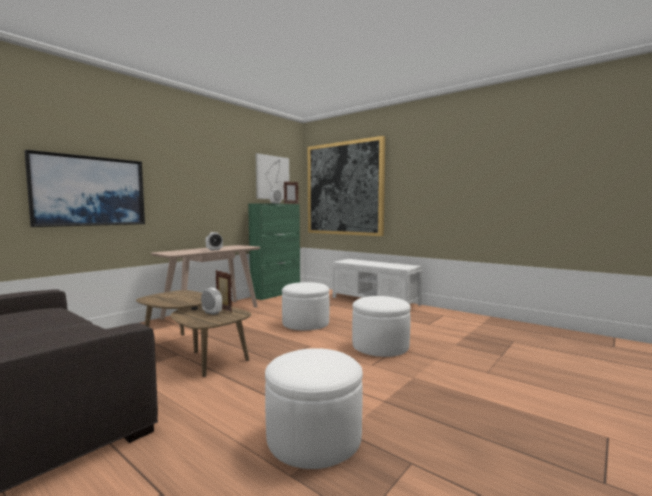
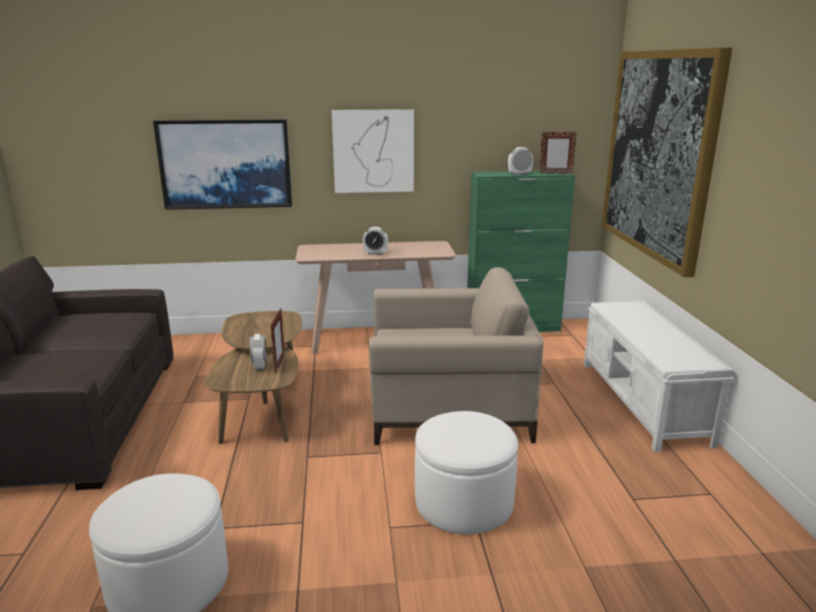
camera: 45 degrees right, 15 degrees up
(272, 177) = (531, 121): picture -> picture (373, 151)
(305, 323) = (448, 407): white ottoman -> beige armchair

